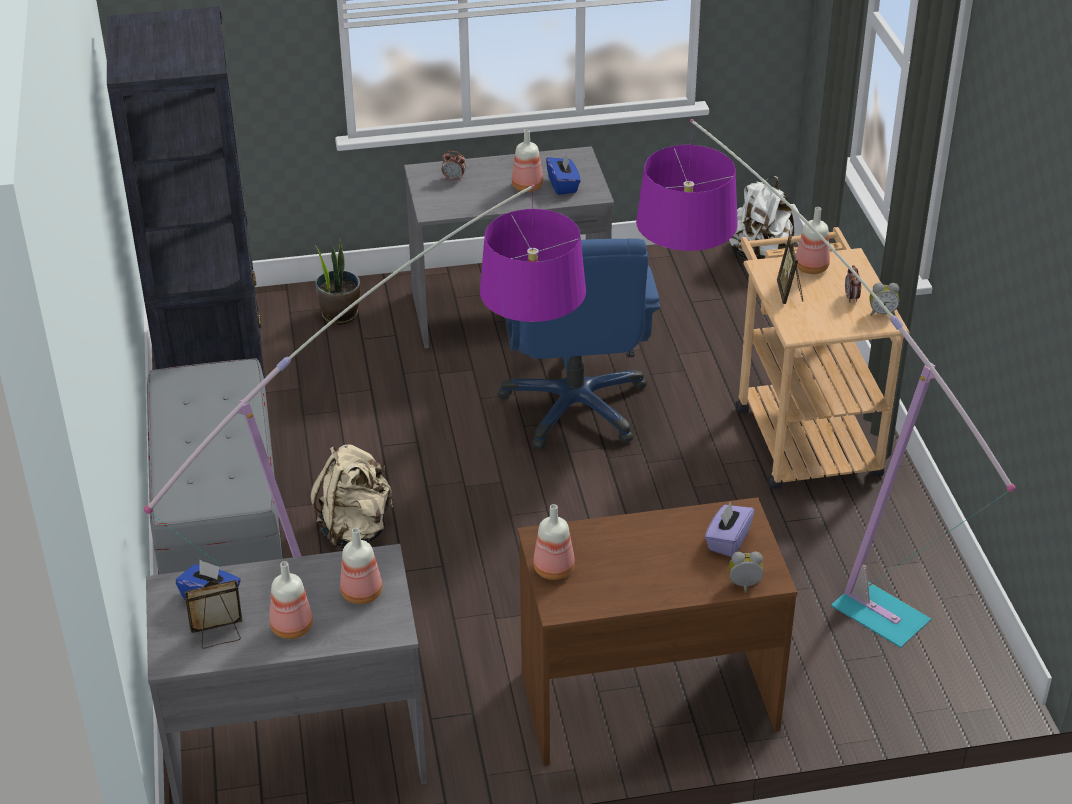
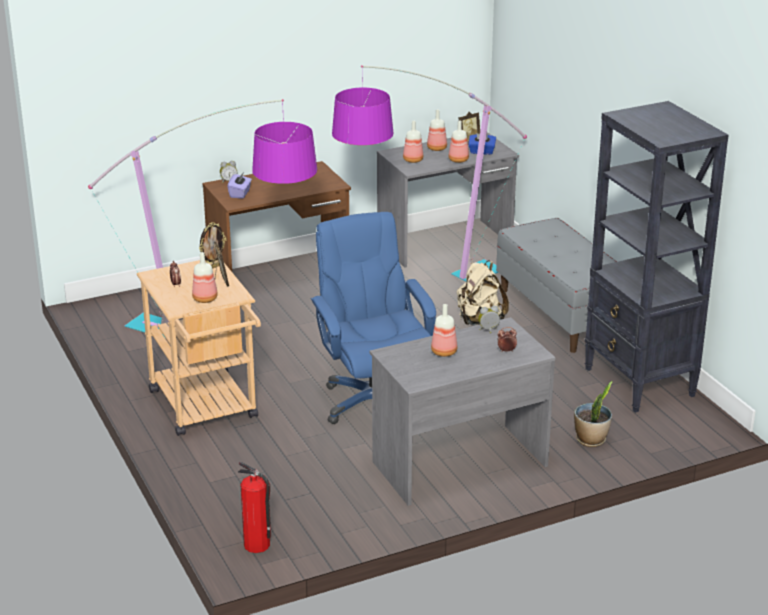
camera: 165 degrees right, 10 degrees down
(554, 568) = (325, 176): bottle -> bottle (458, 160)
(563, 185) = (415, 357): blue tissue box -> none
(760, 257) = (257, 545): white backpack -> fire extinguisher
(795, 322) = (213, 267): none -> picture frame
(882, 313) = (154, 279): alarm clock -> alarm clock (488, 330)

